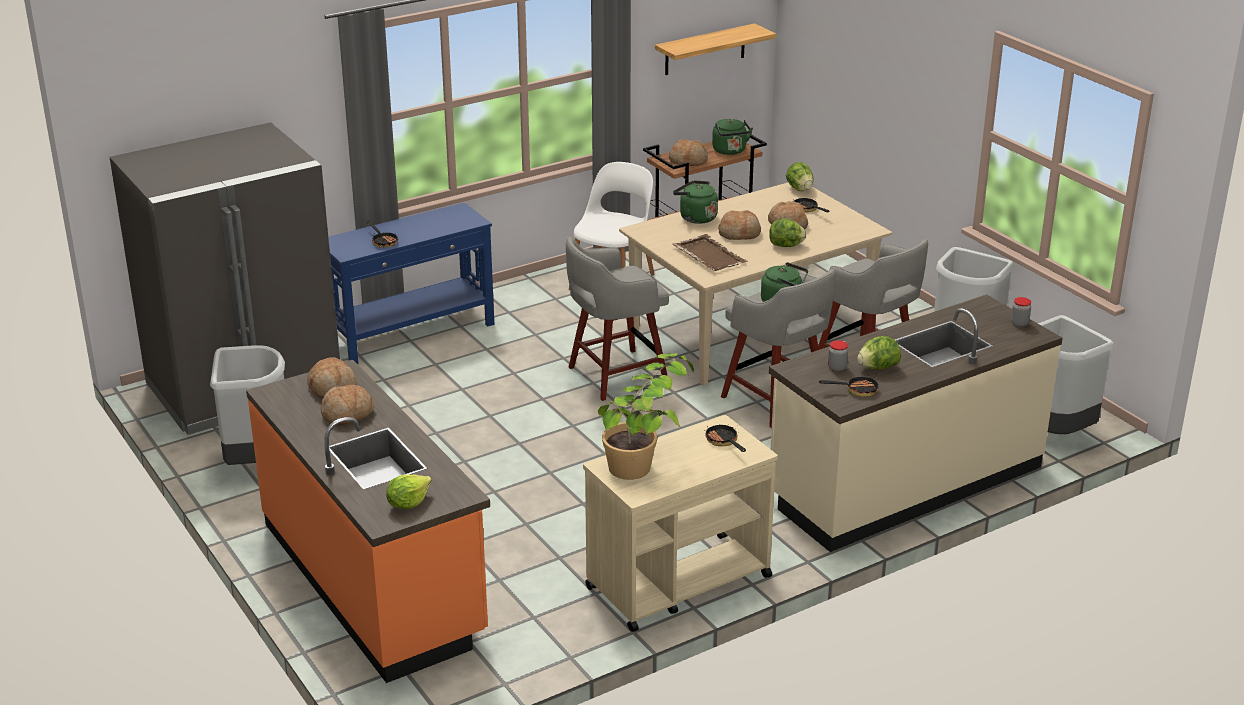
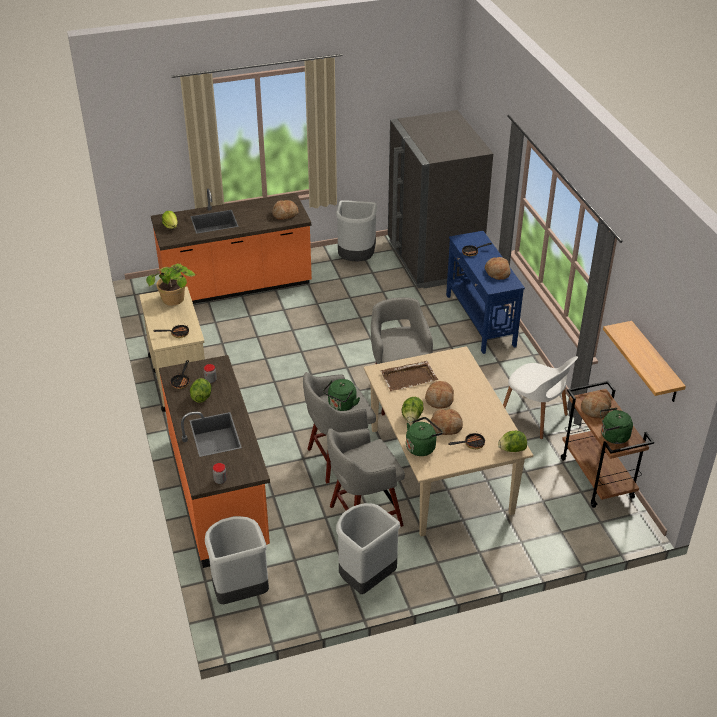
camera: 105 degrees right, 10 degrees up
(347, 414) = (257, 216): bread -> bread (497, 272)
(695, 217) = (472, 383): green kettle -> green kettle (422, 447)
(905, 482) = (219, 492): beige counter -> orange counter

